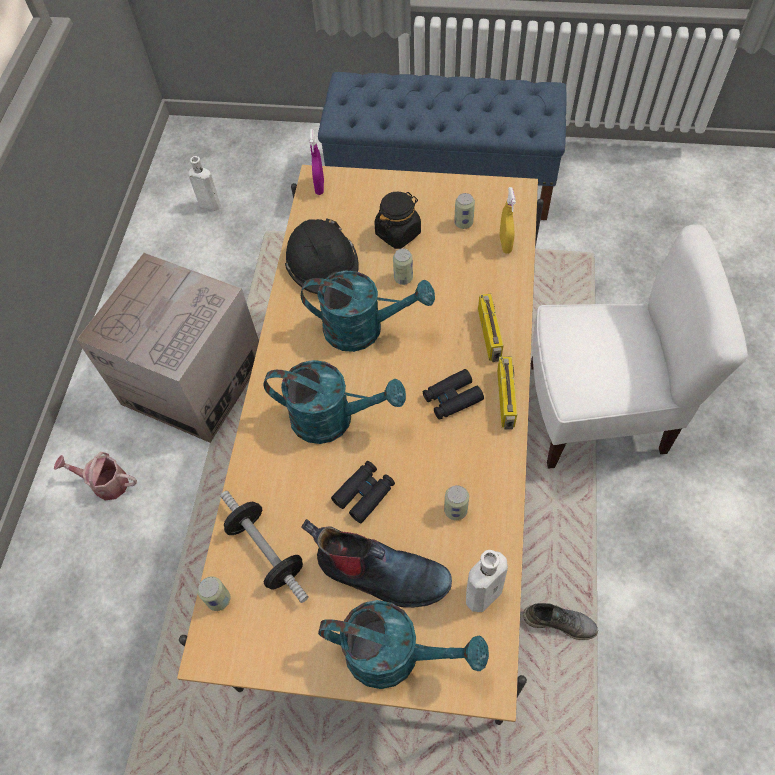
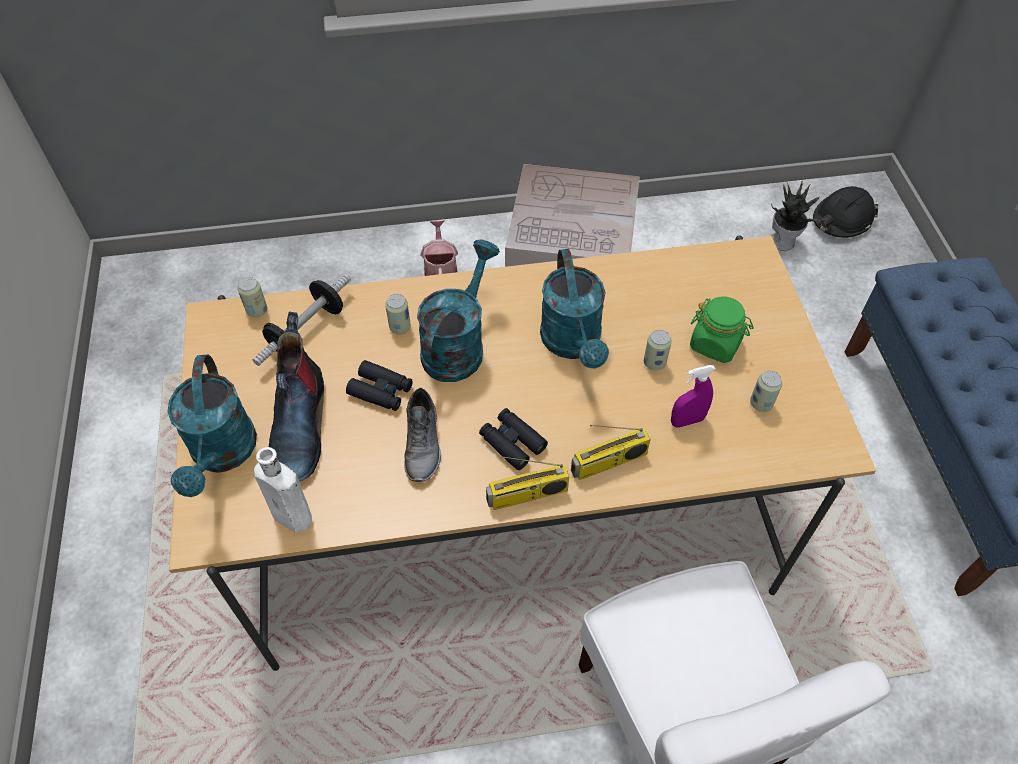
camera: 70 degrees right, 5 degrees down
(208, 205) = (783, 241): white bottle -> potted plant
(319, 186) = (747, 258): purple spray bottle -> purple spray bottle (687, 421)
(323, 265) = (641, 289): black hard hat -> black hard hat (841, 220)
(333, 418) = (457, 345): turquoise watering can -> turquoise watering can turned 150 degrees counterclockwise
(398, 233) = (716, 344): black jar -> green jar
(455, 510) = (379, 473): can -> can (400, 327)
(505, 244) = (749, 453): yellow spray bottle -> none
(559, 622) = (393, 713): grey shoe -> grey shoe (423, 443)

